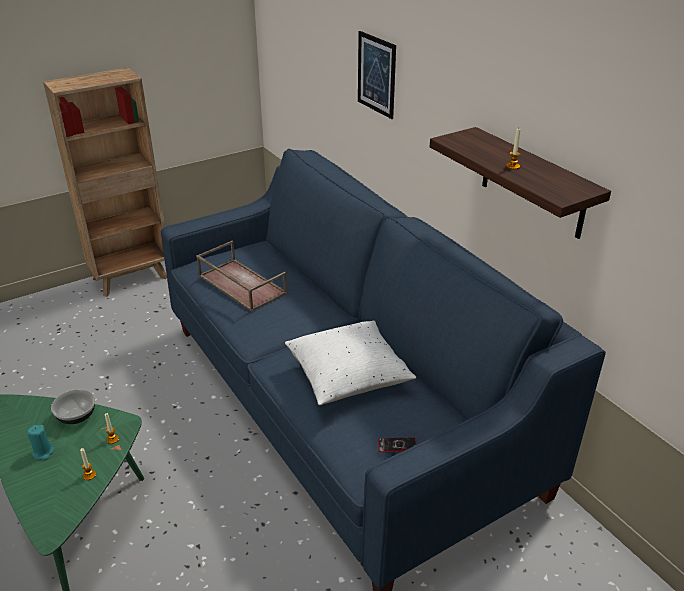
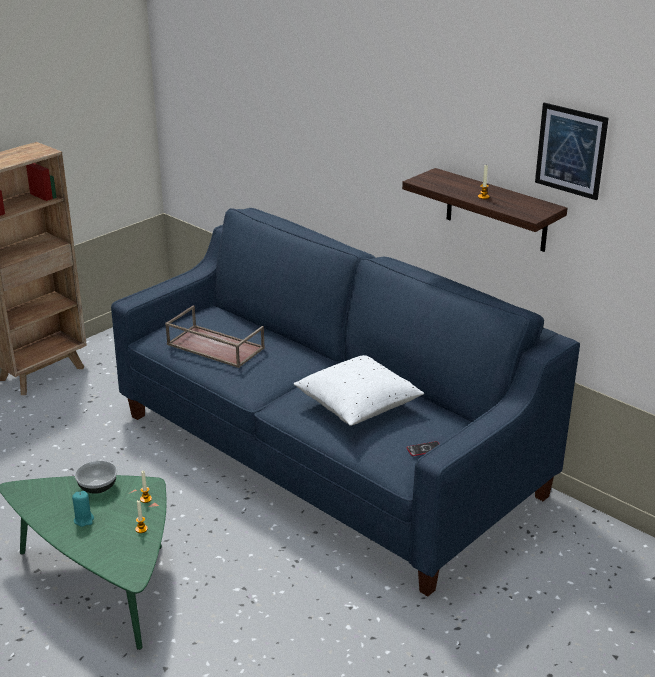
camera: 15 degrees left, 5 degrees down
(376, 74) = (320, 128): picture -> picture (570, 151)

